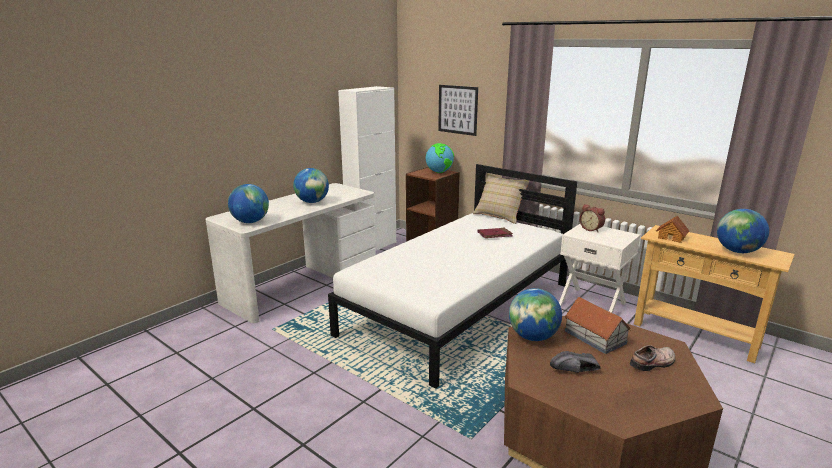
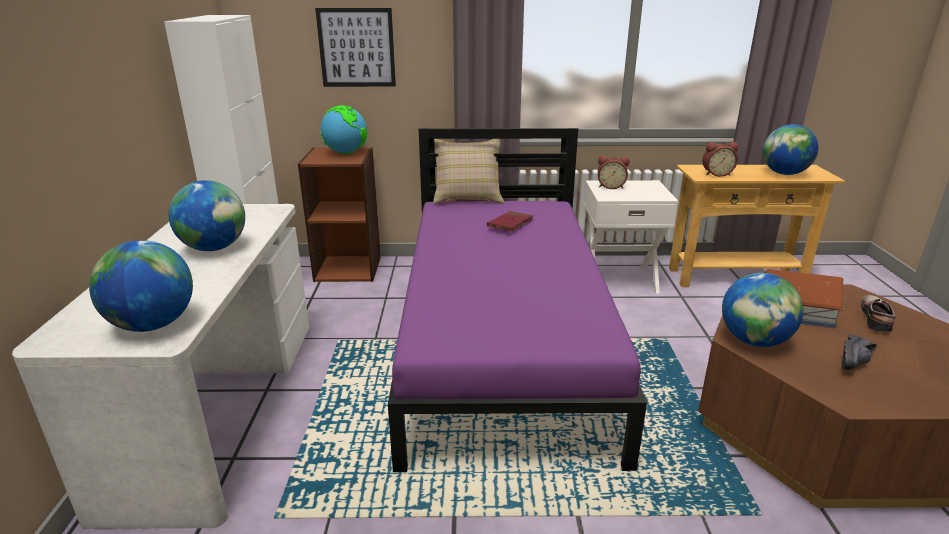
camera: 40 degrees left, 5 degrees up
(459, 308) = (503, 343): white bed -> purple bed
(671, 237) = (716, 174): toy house -> alarm clock

